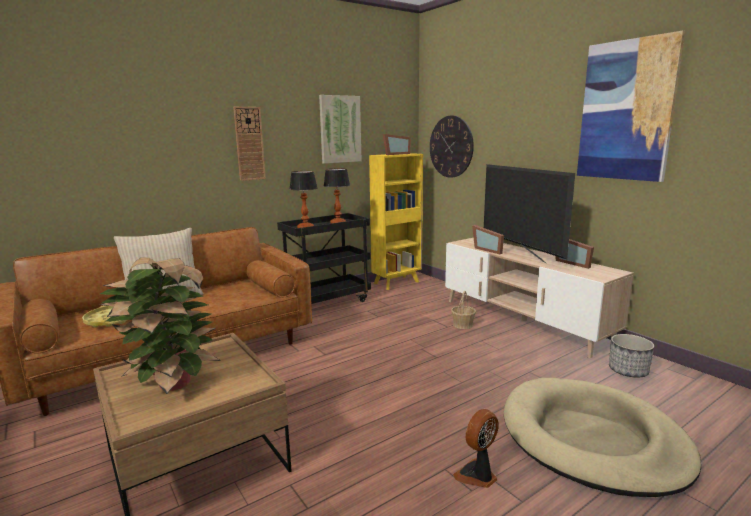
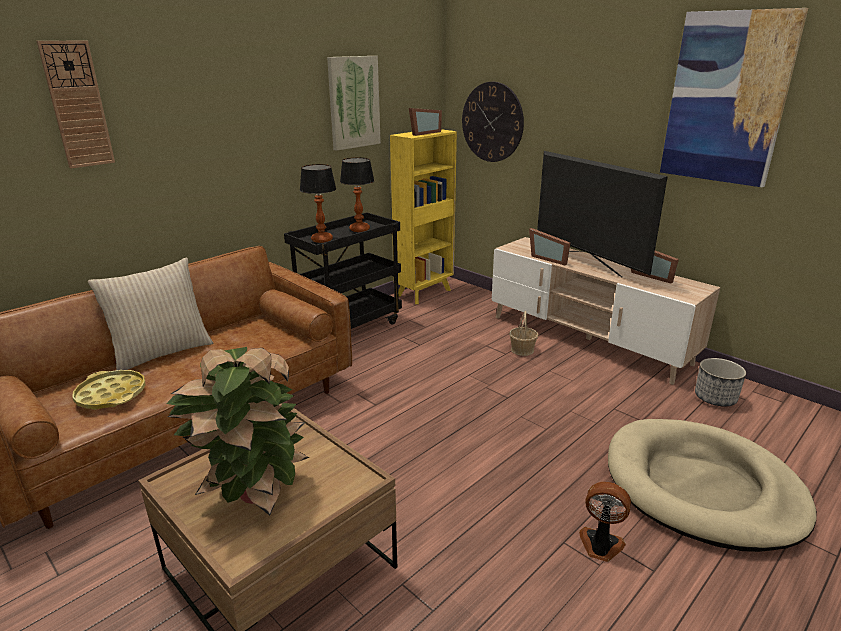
camera: 10 degrees left, 10 degrees up
(249, 144) = (243, 131): wall clock -> wall clock (77, 105)
(477, 475) = (600, 546): fan -> fan turned 75 degrees clockwise

